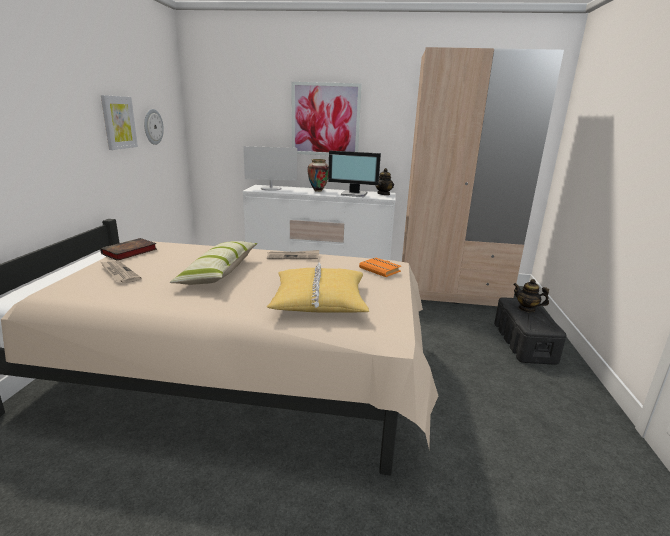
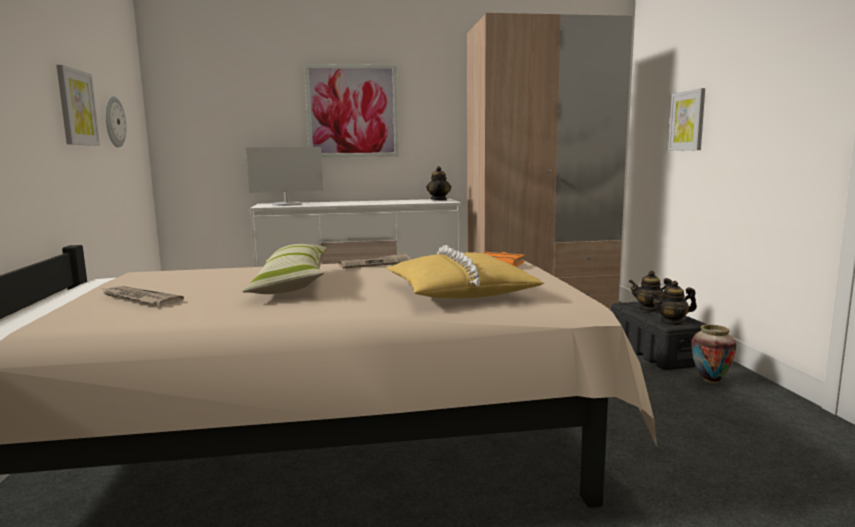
camera: 15 degrees left, 10 degrees down
(129, 252) = (128, 281): book -> none
(318, 191) = (352, 202): vase -> vase (710, 381)
(354, 194) = (403, 202): monitor -> none
(536, 326) = (672, 322): none -> teapot
(598, 151) = (687, 121): none -> picture

